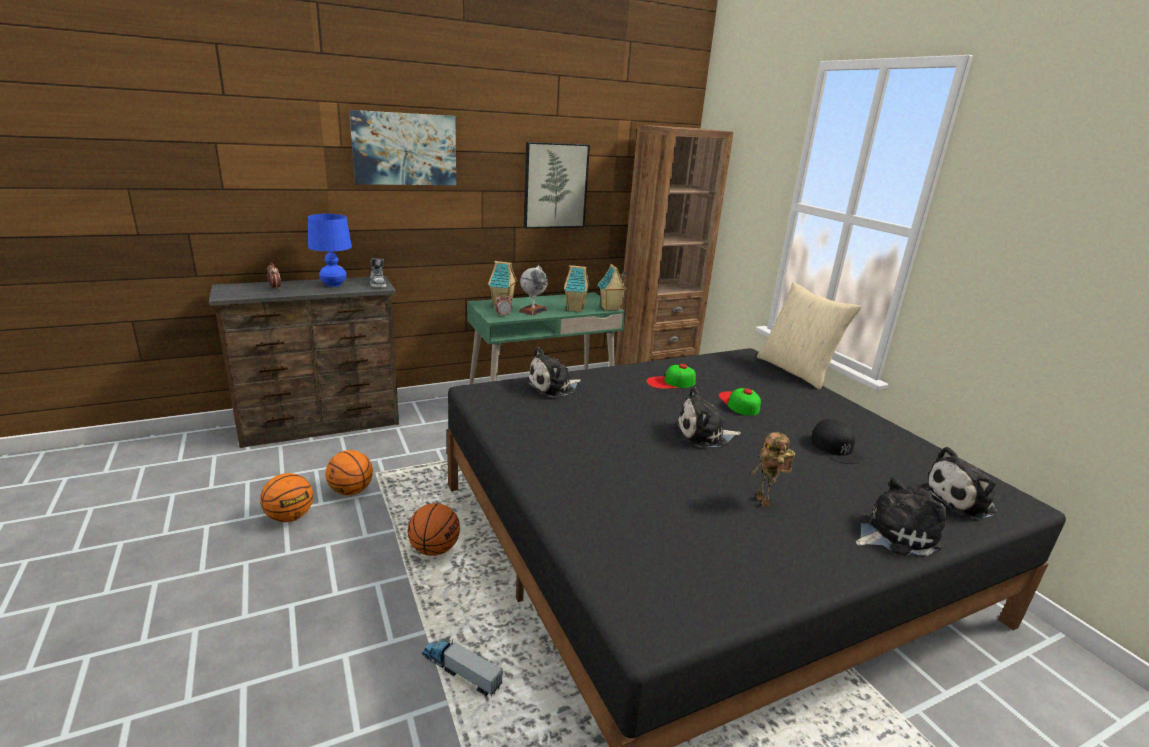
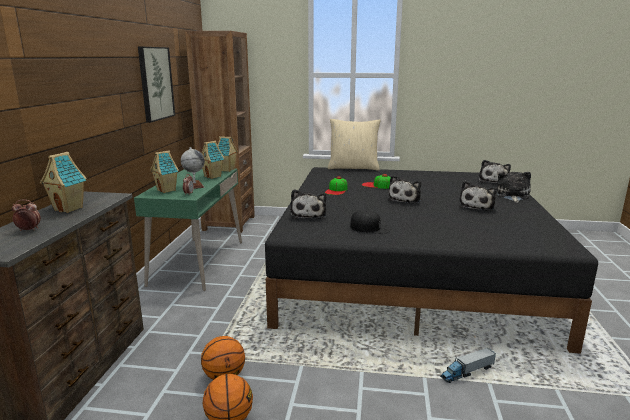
camera: 55 degrees left, 5 degrees down
(333, 284) = (69, 209): blue table lamp -> toy house
(378, 283) = (100, 195): shoe -> none
(404, 149) = (72, 57): picture -> none
(434, 549) = (341, 353): basketball -> none
(764, 502) = (477, 206): toy robot -> plush toy
(835, 448) = (438, 184): black cap -> black cap (370, 228)

